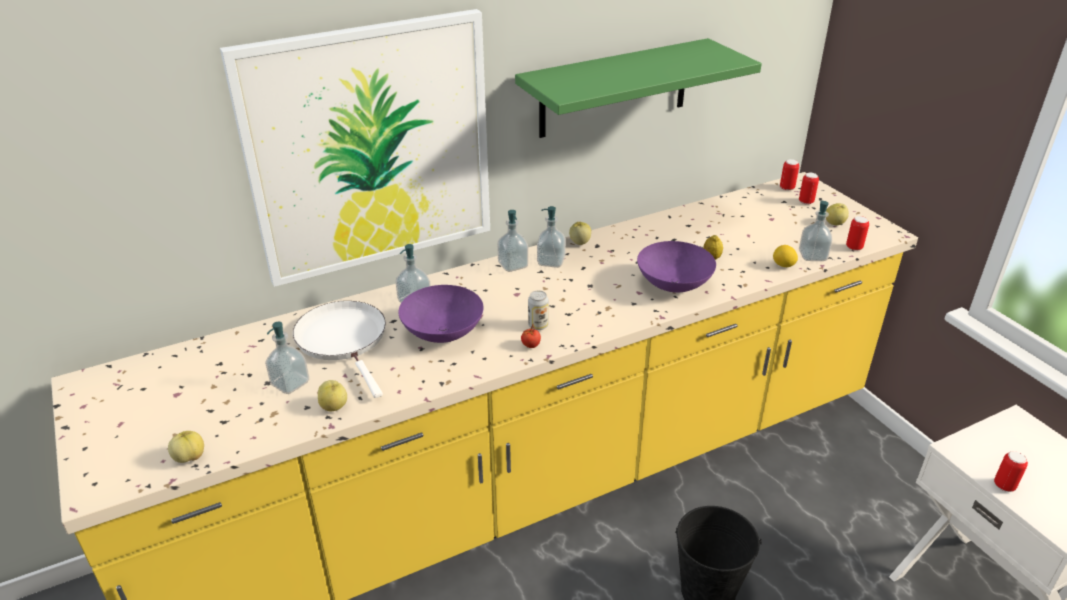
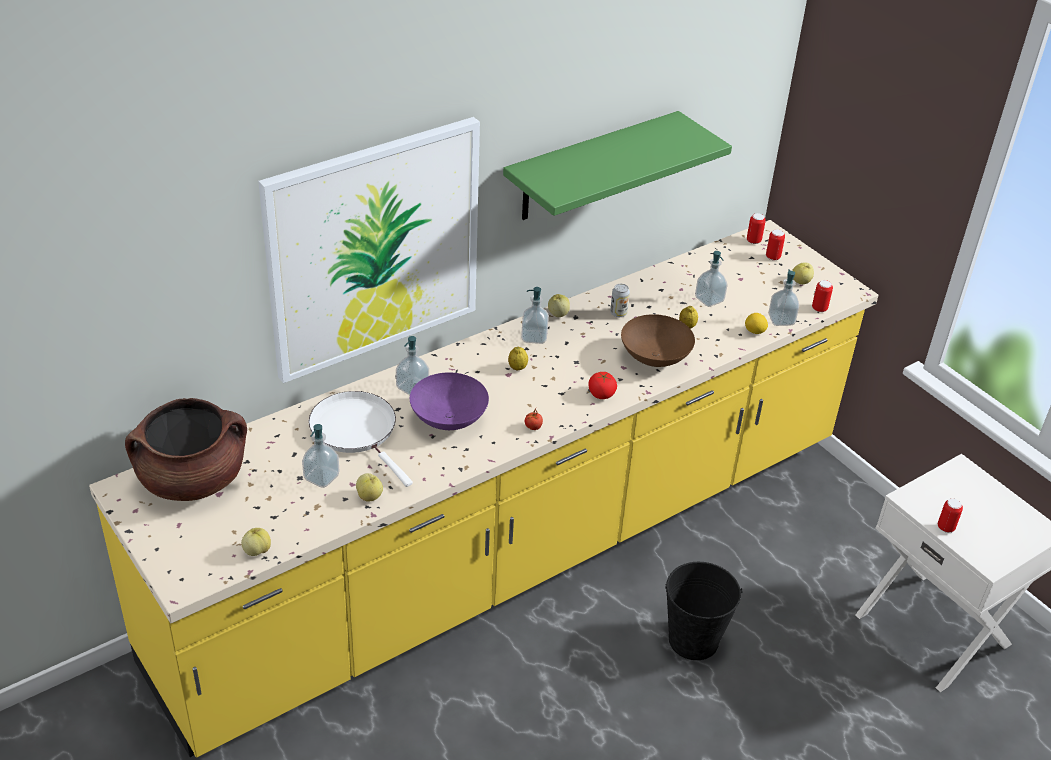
camera: 10 degrees left, 5 degrees up
(157, 378) = (193, 479): none -> brown cooking pot
(513, 265) = (498, 343): soap dispenser -> soap dispenser (709, 299)
(527, 288) = (517, 368): none -> lemon
(538, 325) = (535, 407): can -> can (618, 313)
(611, 317) = (601, 394): none -> tomato
(674, 285) = (655, 357): purple bowl -> brown bowl

